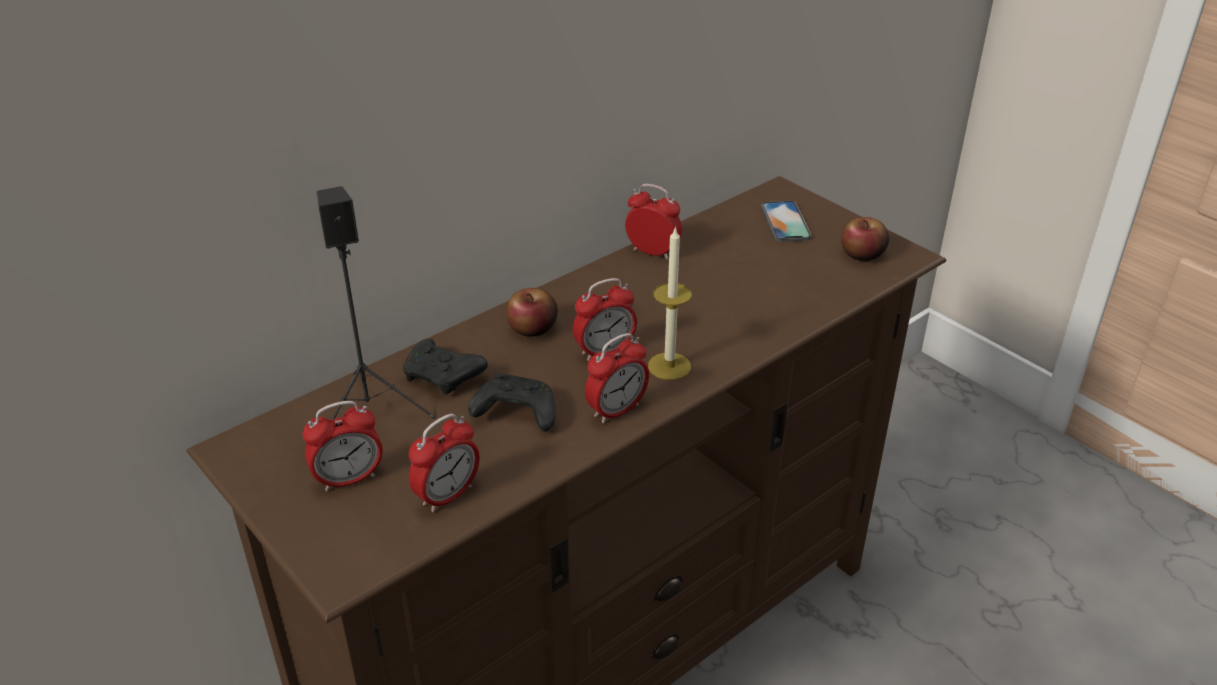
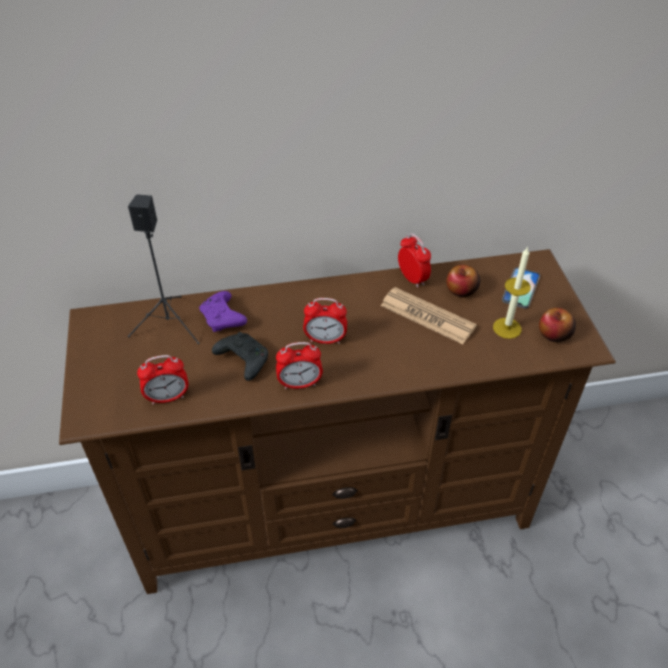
camera: 30 degrees right, 10 degrees up
(349, 479) = (128, 363): alarm clock -> none
(444, 377) = (223, 319): black game controller -> purple game controller
(533, 328) = (297, 306): apple -> apple (461, 290)
(669, 366) = (355, 366): candle -> candle (507, 328)
(706, 284) = (427, 316): none -> newspaper

